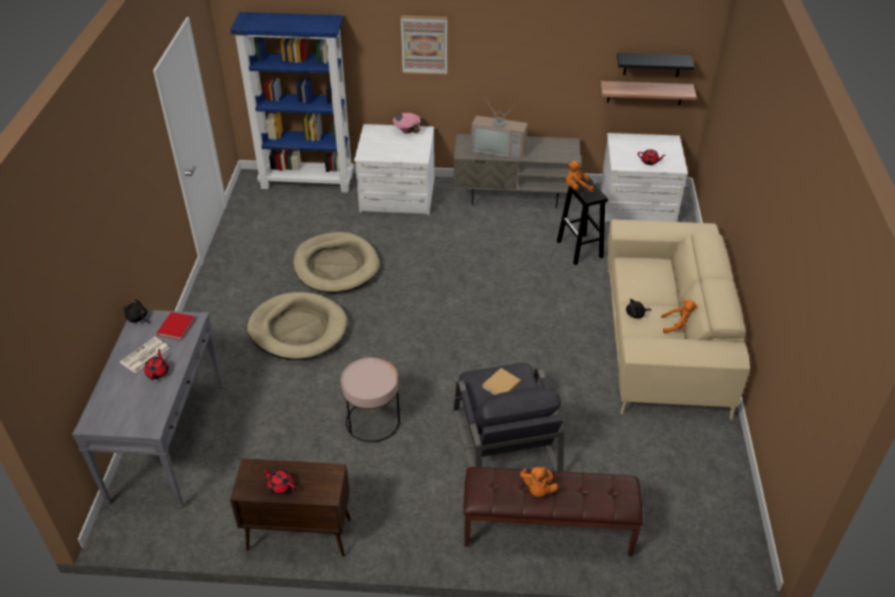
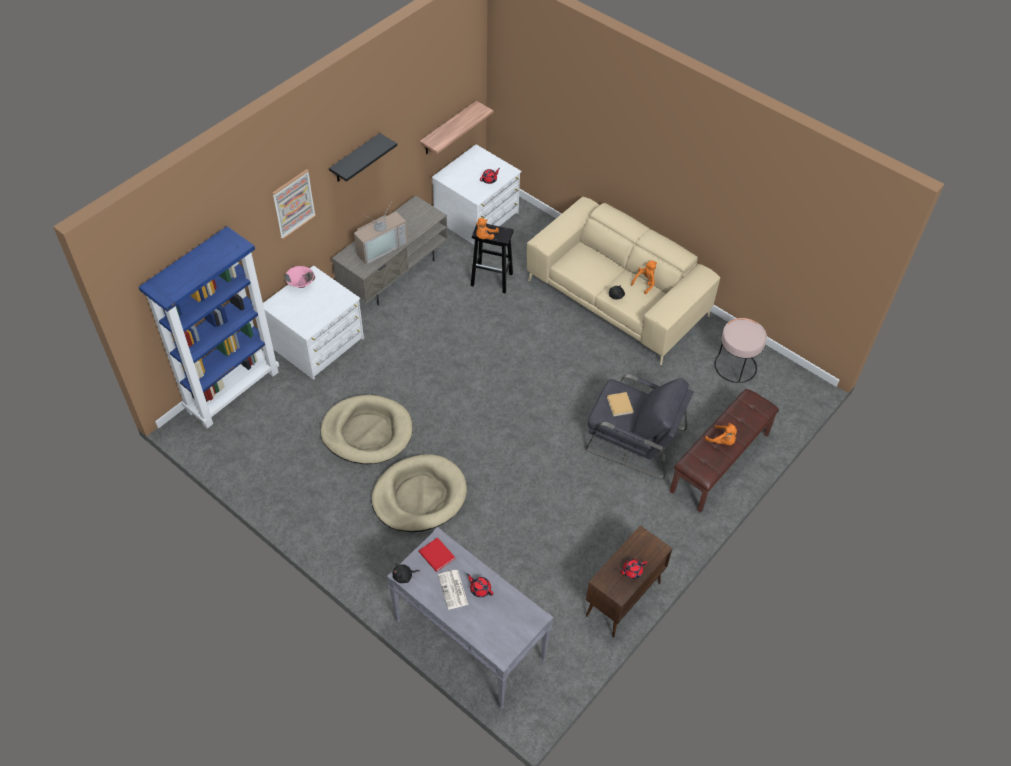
camera: 55 degrees left, 10 degrees up
(372, 421) = (555, 501): pink side table -> pink side table (735, 366)
(652, 64) = (449, 104): black shelf -> black shelf (355, 159)

